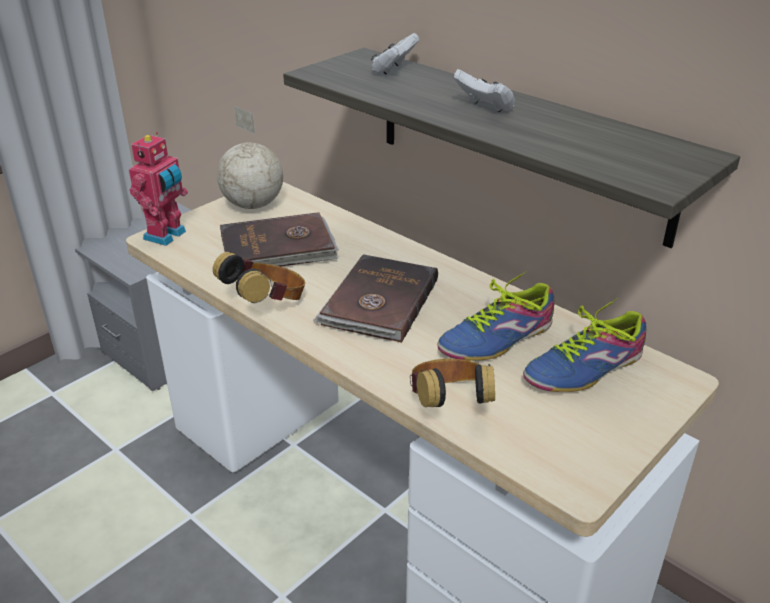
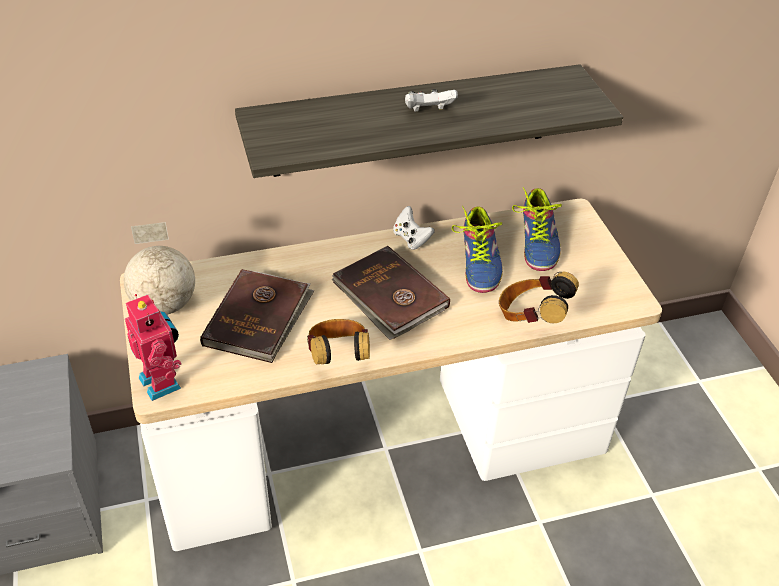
camera: 60 degrees left, 10 degrees up
(393, 70) = (310, 116): white game controller -> white game controller (411, 239)

